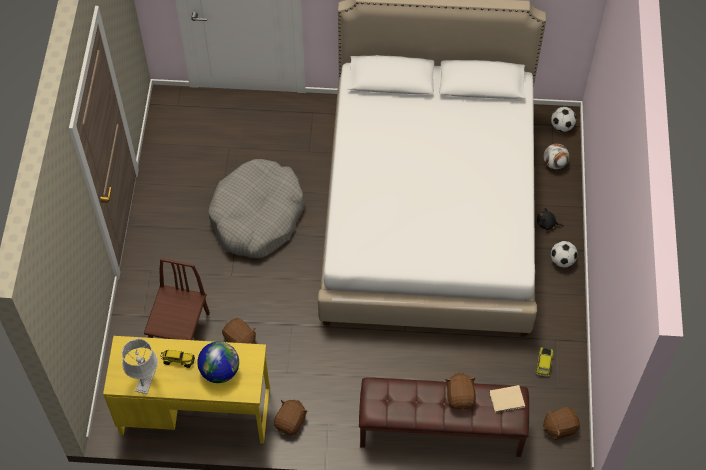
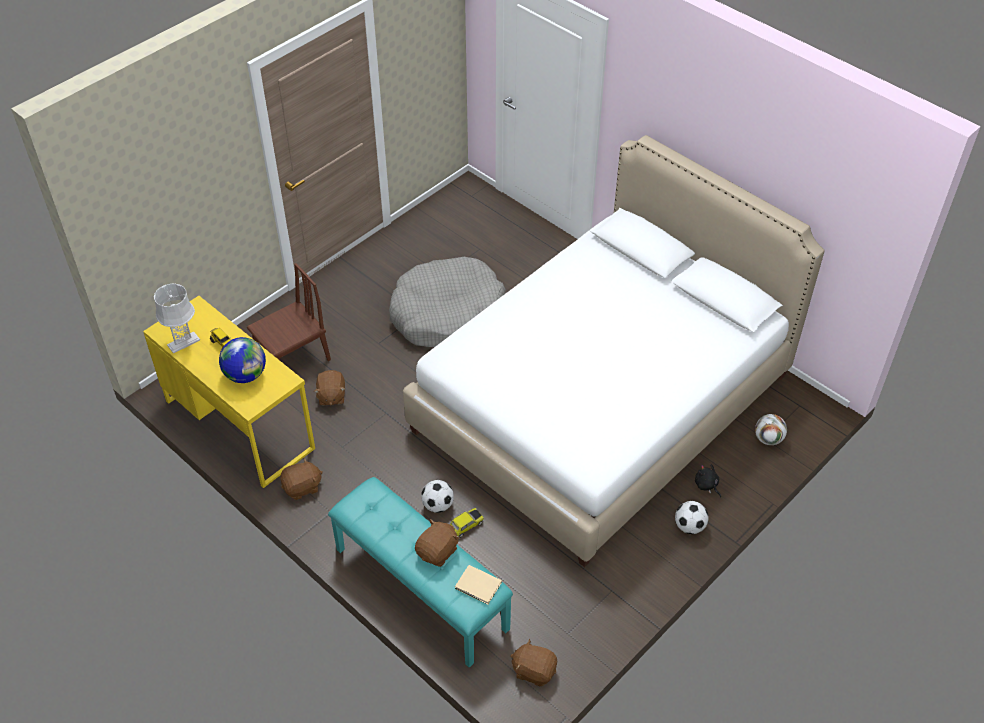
camera: 40 degrees right, 10 degrees down
(440, 430) = (420, 589): brown bench -> turquoise bench
(544, 364) = (577, 603): toy car -> toy car (466, 525)
(562, 126) = (808, 412): football -> football (438, 505)

